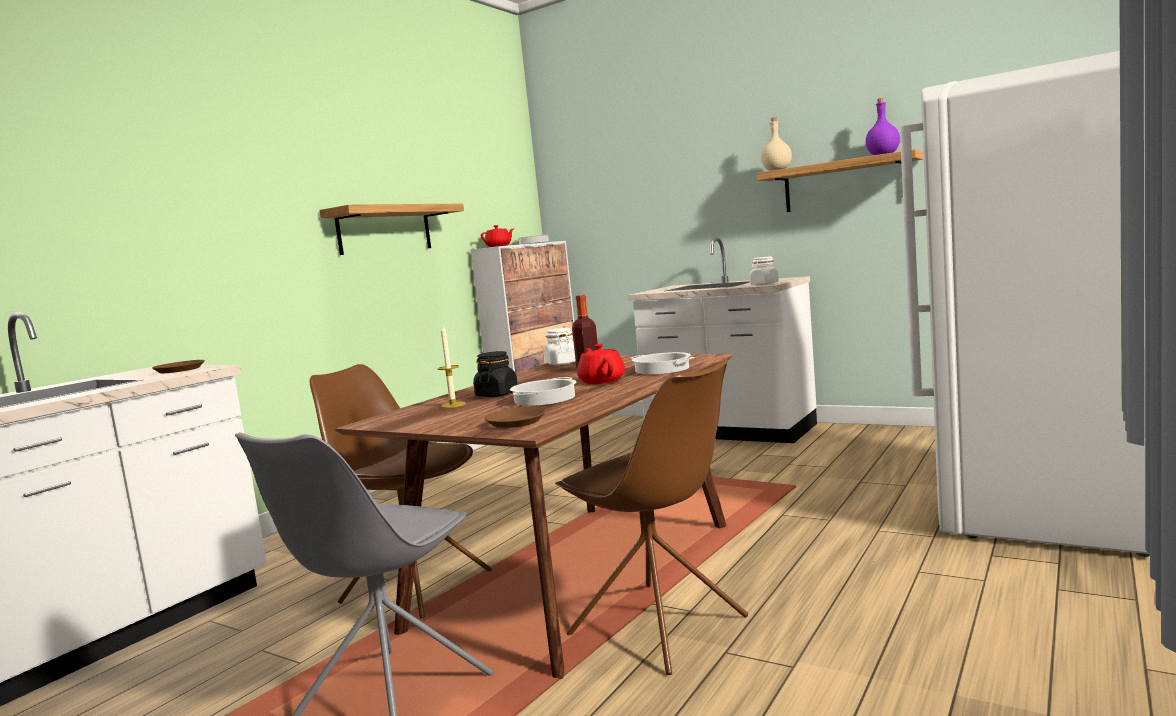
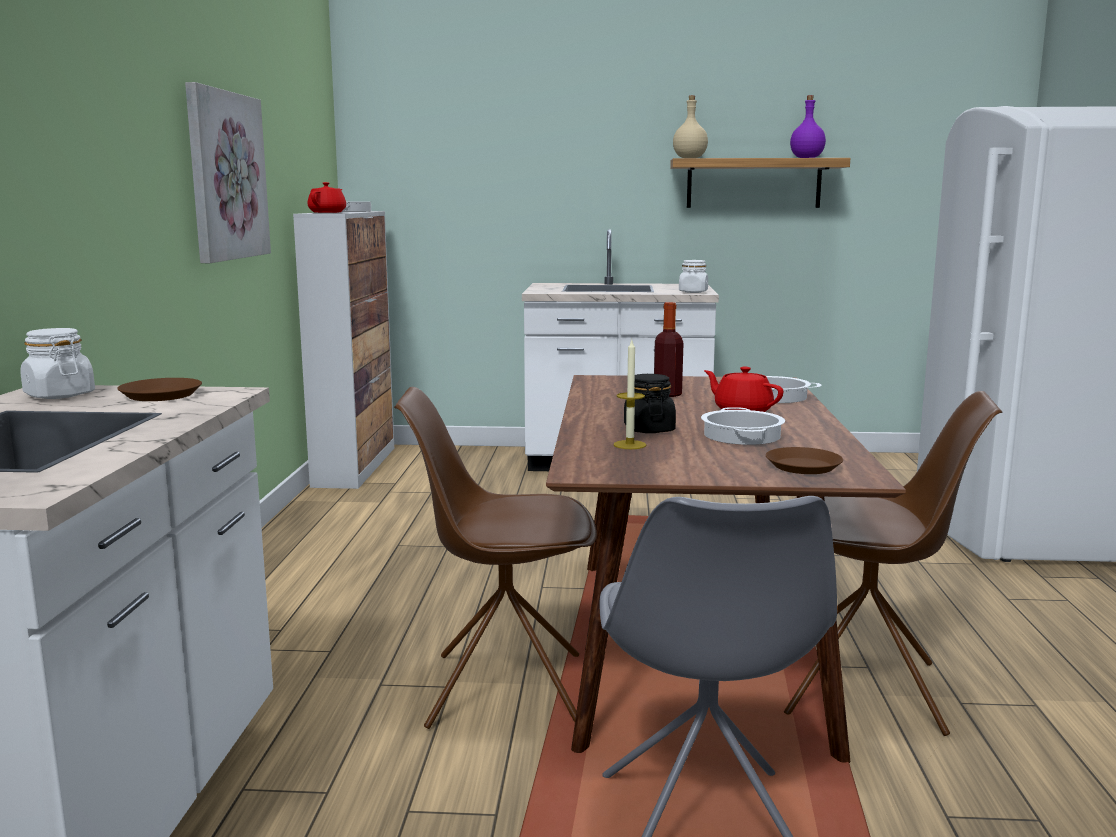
camera: 30 degrees left, 5 degrees up
(385, 230) = (225, 176): shelf -> picture
(562, 363) = (600, 386): white jar -> white jar (59, 395)

